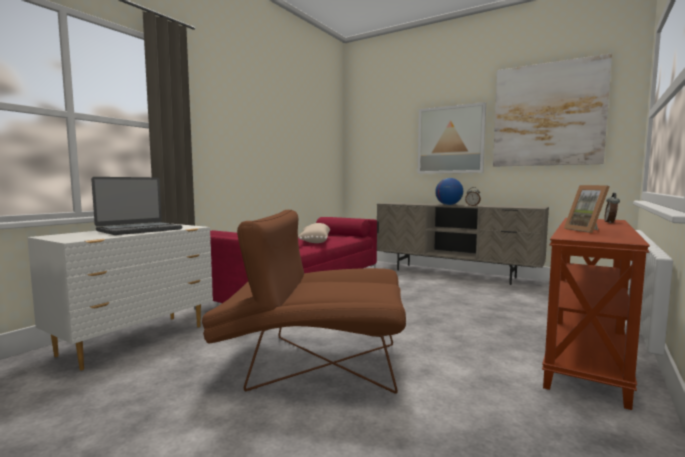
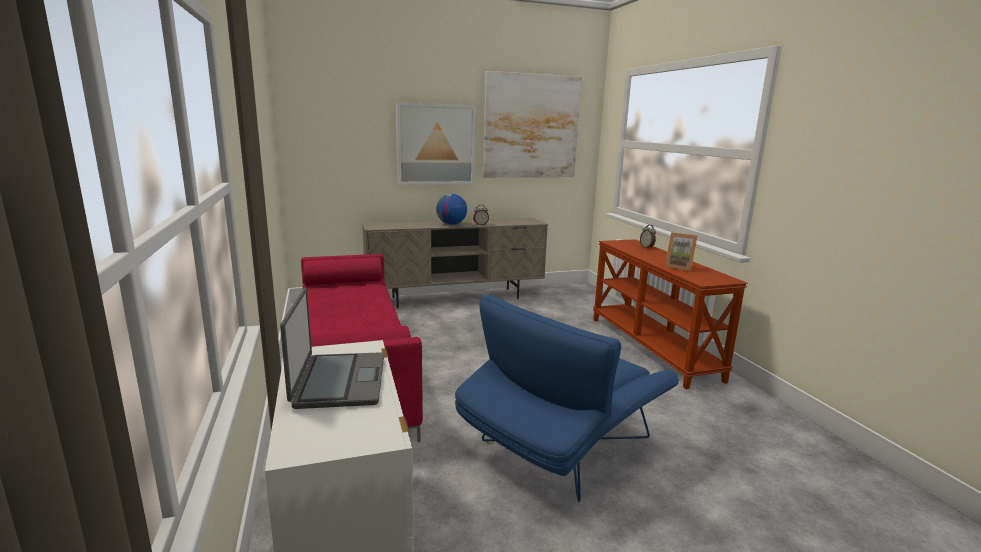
camera: 50 degrees left, 10 degrees up
(313, 363) = (560, 447): brown armchair -> blue armchair
(314, 241) = (357, 305): beige pillow -> none

